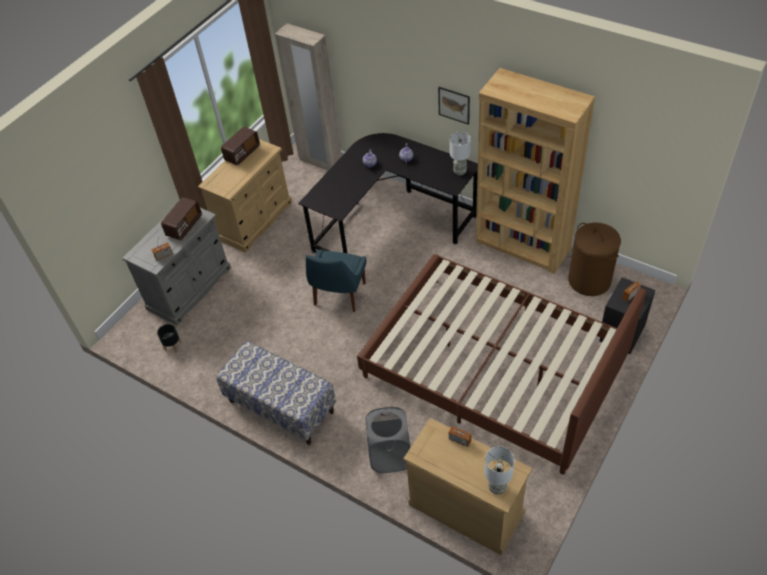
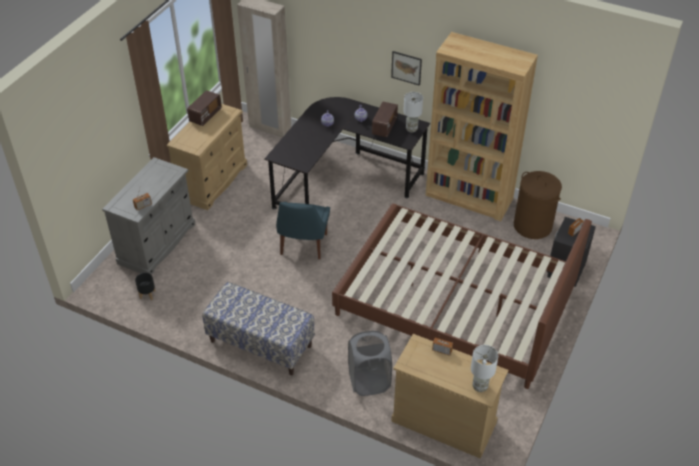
camera: 10 degrees left, 5 degrees down
(184, 226) = (159, 180): radio -> radio (384, 127)

